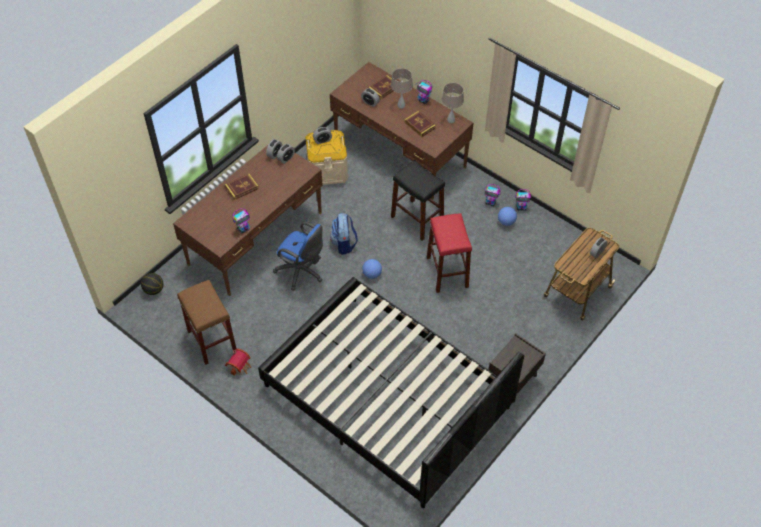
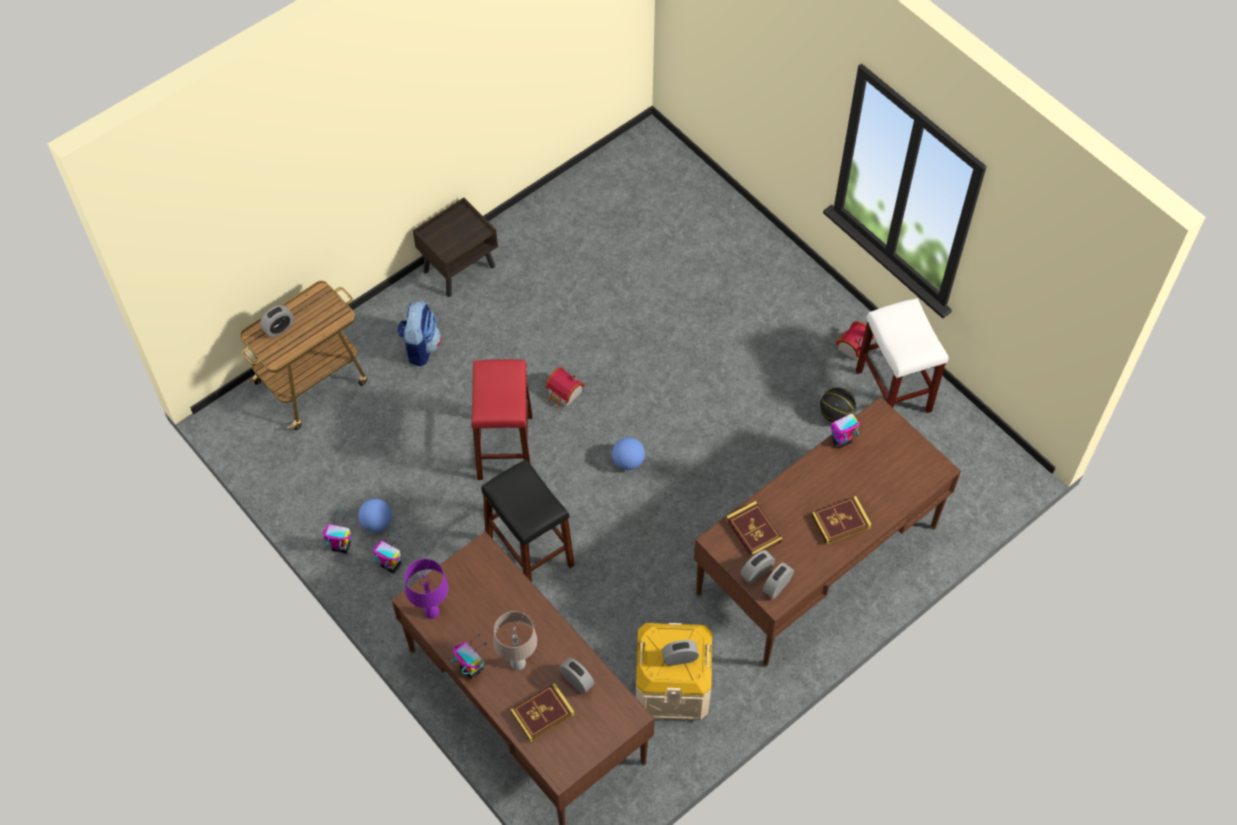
camera: 170 degrees left, 5 degrees up
(154, 290) = (989, 489): basketball -> basketball (835, 414)
(211, 340) = (894, 392): brown stool -> white stool
(302, 272) = (742, 484): blue office chair -> none
(344, 244) = (665, 525): backpack -> backpack (420, 347)
(386, 397) = (644, 273): black bed -> none
(419, 307) = (564, 395): none -> toy house
(420, 125) = (493, 609): book -> book (753, 531)
(451, 120) = (431, 611): beige table lamp -> purple table lamp

